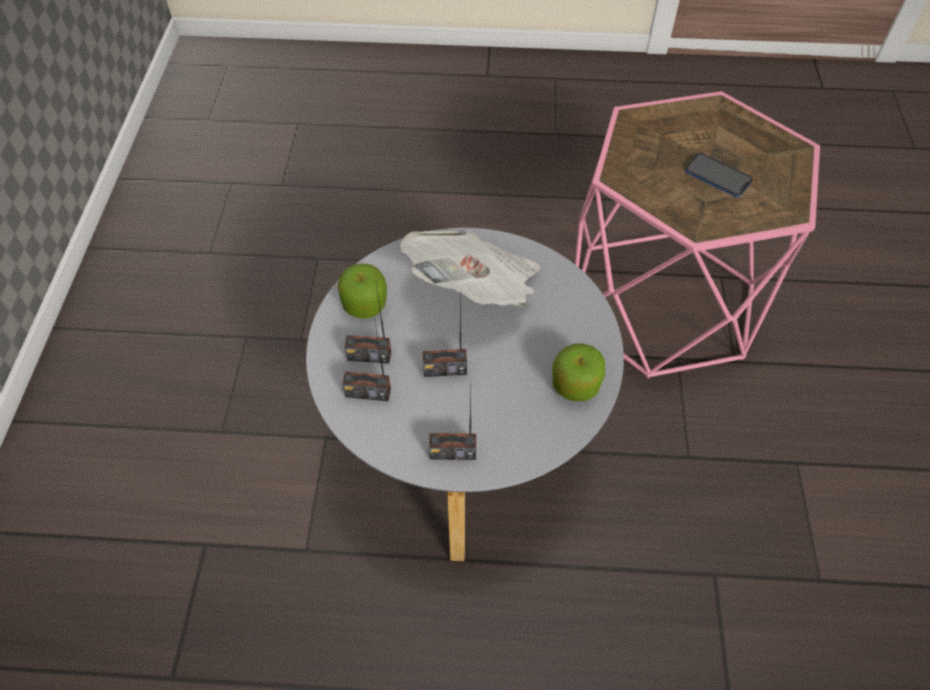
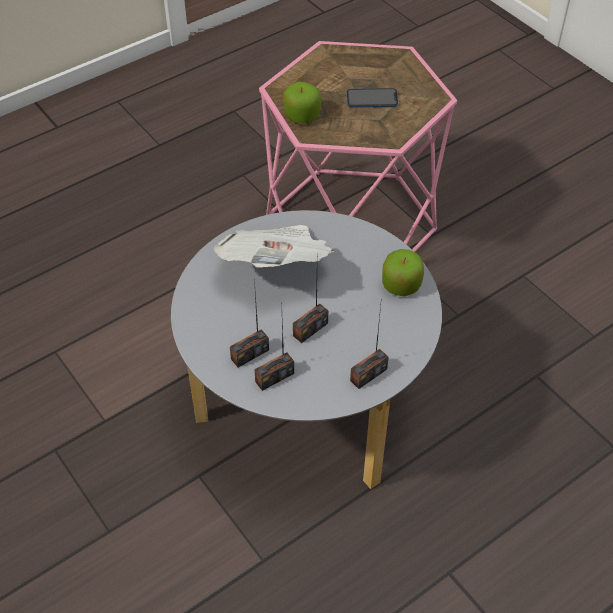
camera: 40 degrees left, 5 degrees down
(365, 304) = (209, 324): apple -> apple (302, 116)

